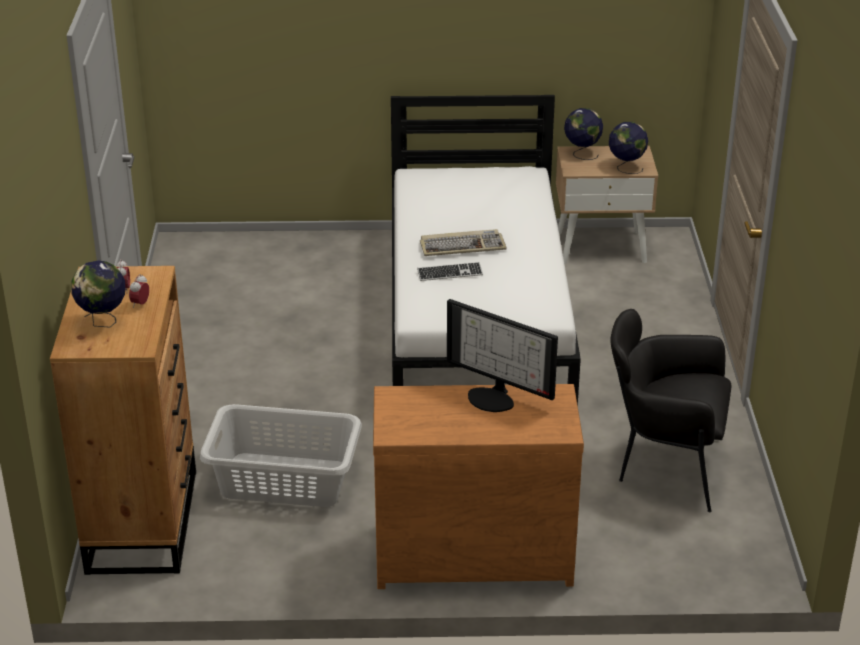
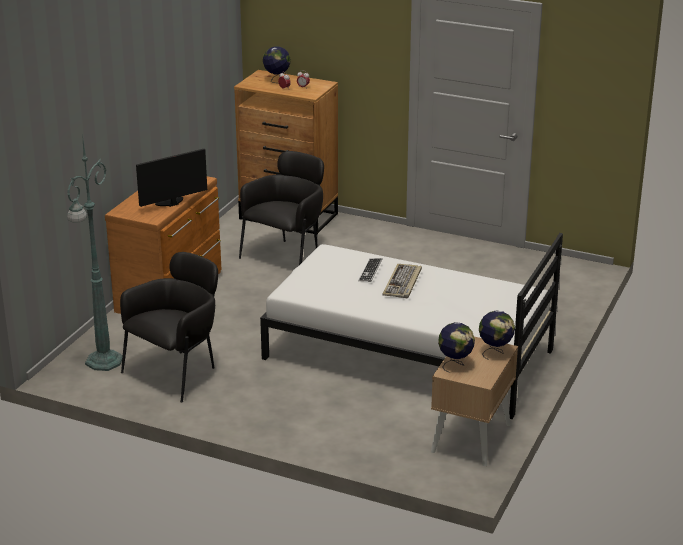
camera: 115 degrees right, 5 degrees down
(283, 479) = (287, 255): grey laundry basket -> black armchair
(702, 539) = (103, 362): none -> green floor lamp

